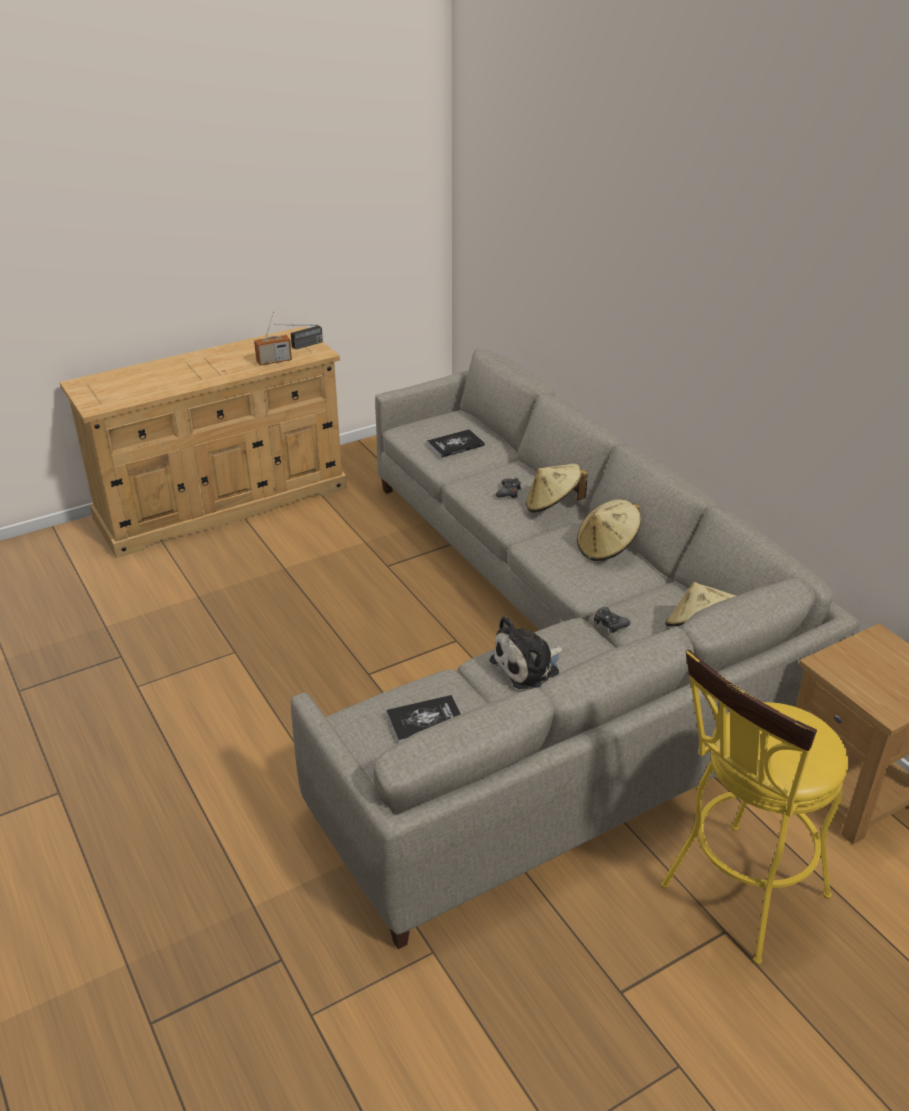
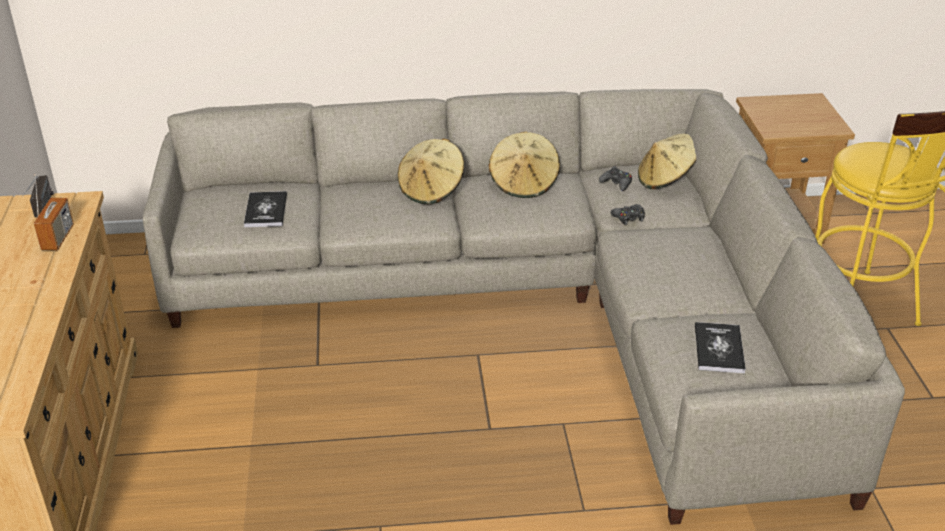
camera: 65 degrees left, 0 degrees up
(509, 492) = (387, 205): black game controller -> black game controller (616, 183)
(529, 666) = (666, 274): plush toy -> none

